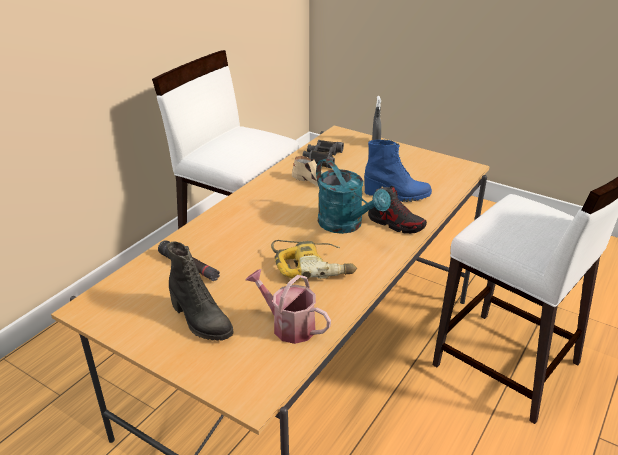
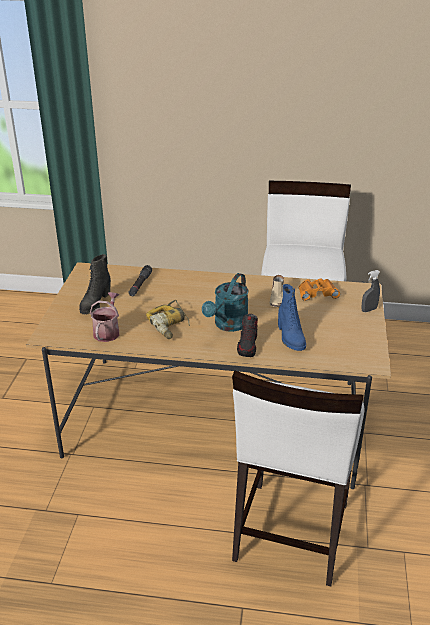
camera: 65 degrees right, 0 degrees up
(322, 157) = (317, 292): black binoculars -> orange binoculars

